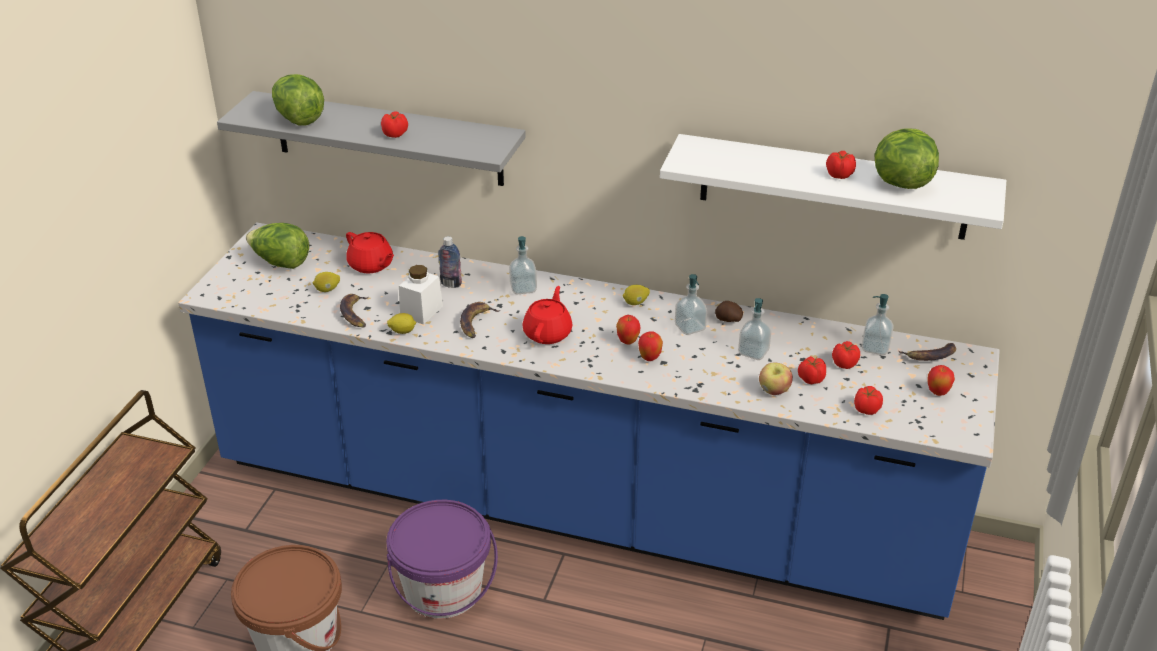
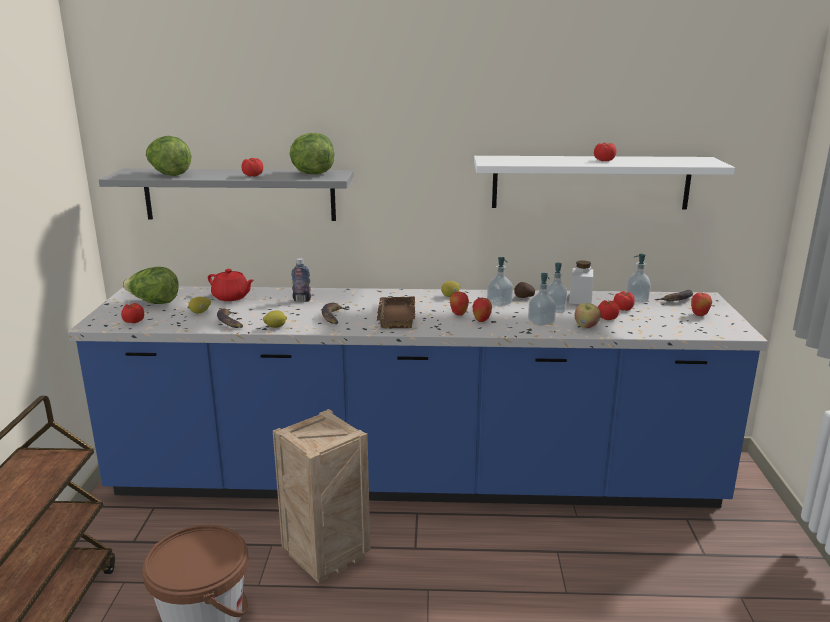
camera: 15 degrees left, 15 degrees down
(421, 311) = (285, 315): white jar -> white jar (580, 299)
(443, 589) = (327, 555): purple bucket -> crate
(523, 288) = (360, 297): soap dispenser -> soap dispenser (541, 322)
(548, 333) = (394, 316): red teapot -> brown tray
(866, 409) = (659, 328): tomato -> tomato (133, 321)
(900, 183) = (648, 160): lettuce -> lettuce (311, 174)

